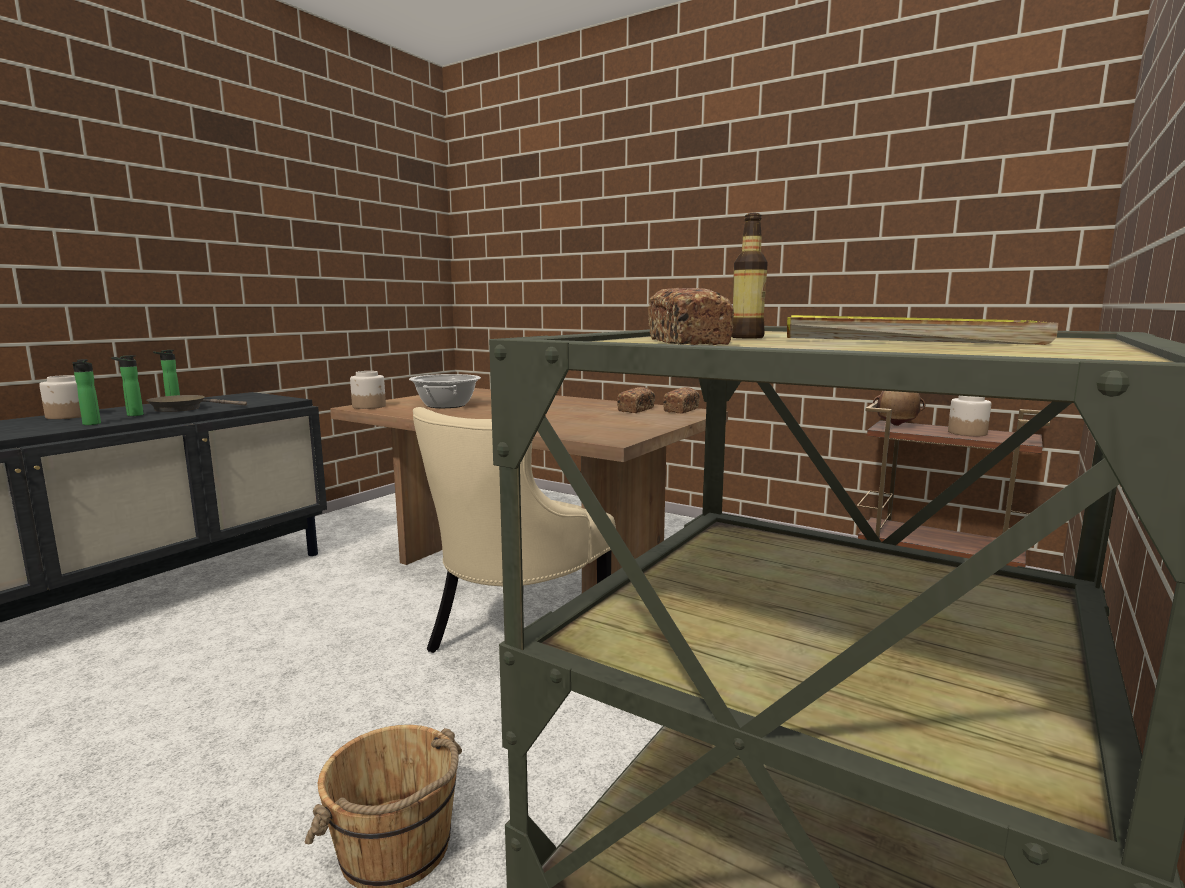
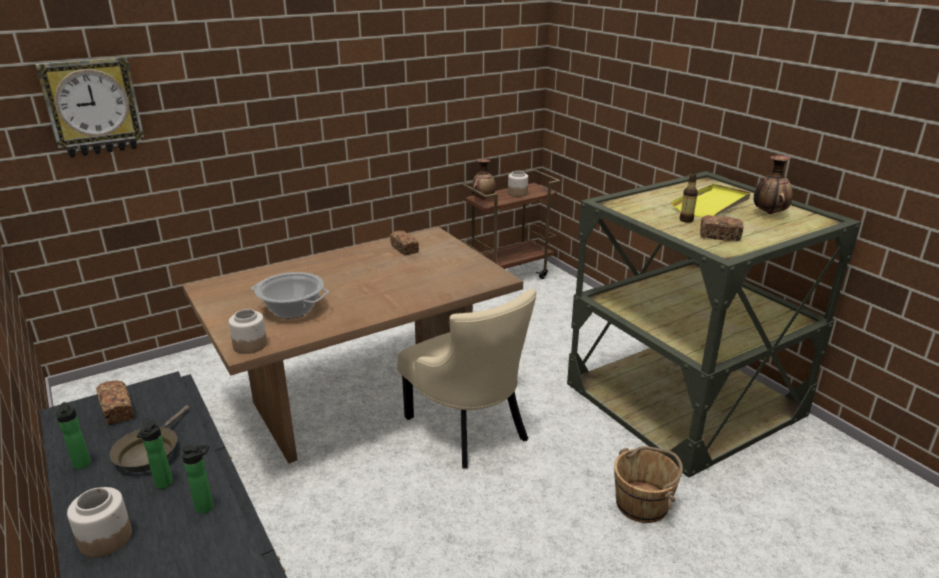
camera: 65 degrees left, 15 degrees up
(515, 246) = (93, 107): none -> wall clock
(681, 410) = (422, 237): bread -> bread (117, 411)
(980, 349) = (768, 213): none -> vase

